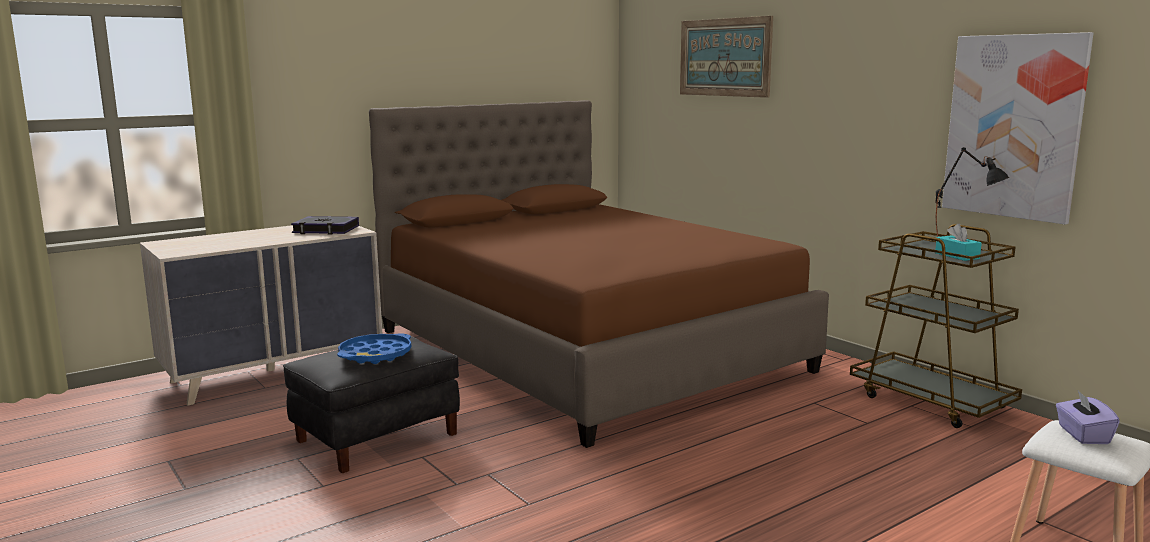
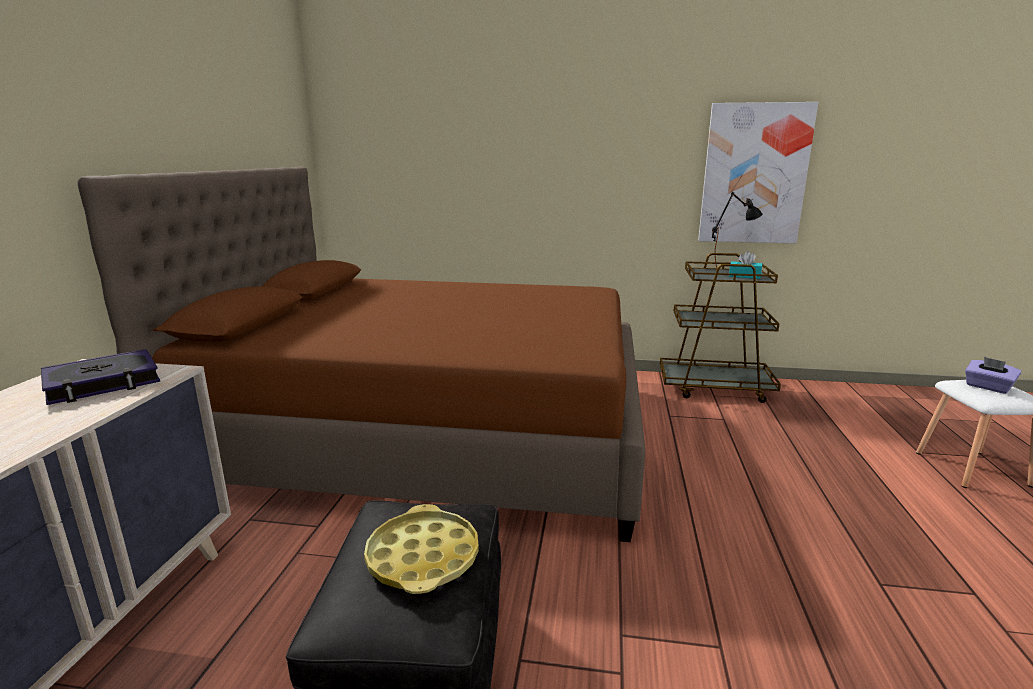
camera: 45 degrees left, 5 degrees up
(375, 355) = (423, 557): blue tray -> yellow tray
(724, 57) = (461, 120): picture -> none

